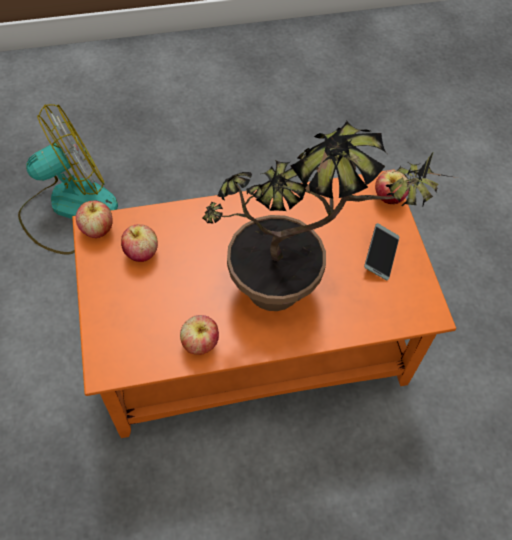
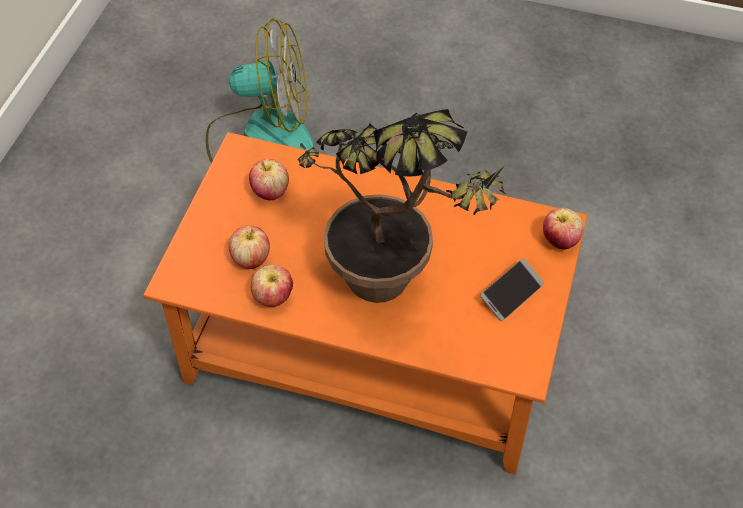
camera: 30 degrees right, 5 degrees down
(97, 229) = (242, 153): apple -> apple (251, 259)

